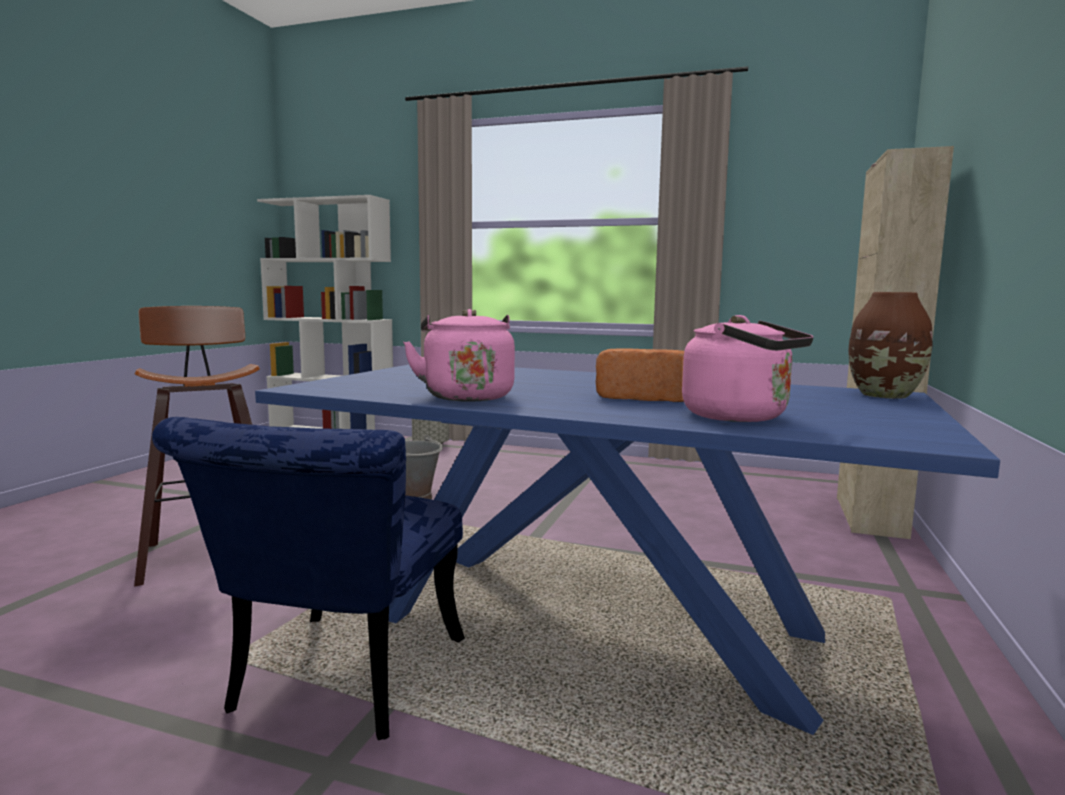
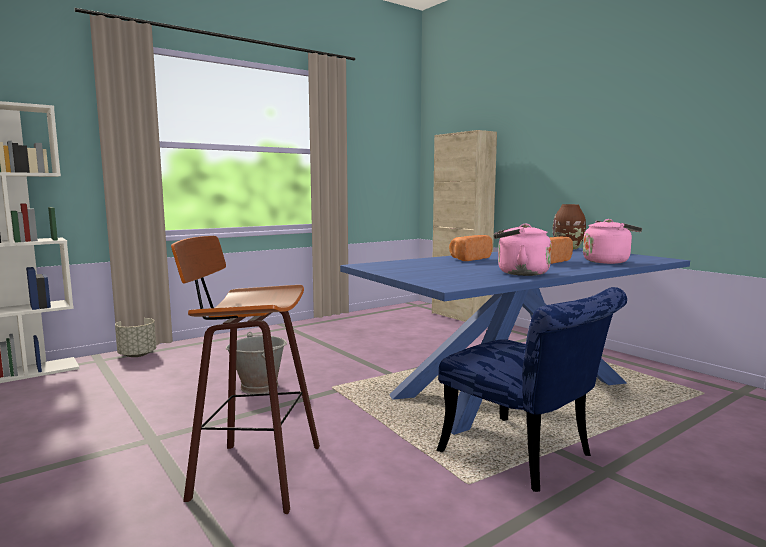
camera: 55 degrees left, 0 degrees up
(577, 377) = (468, 259): none -> bread

